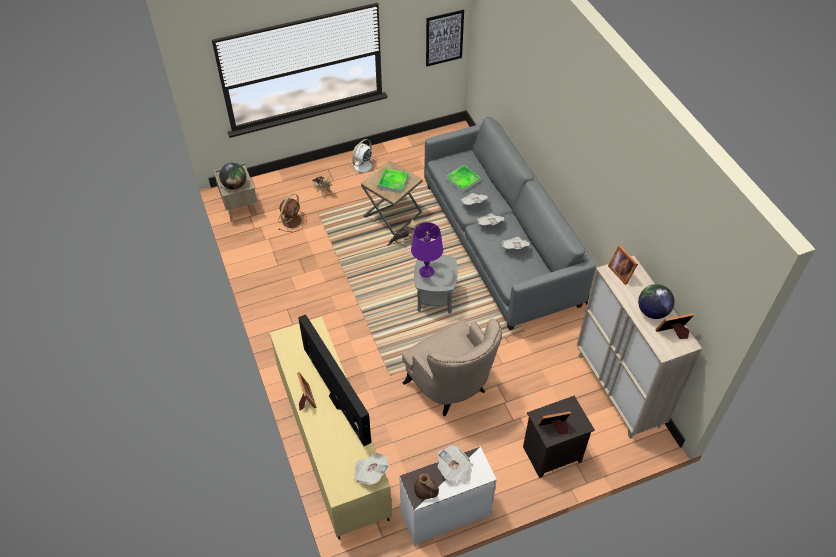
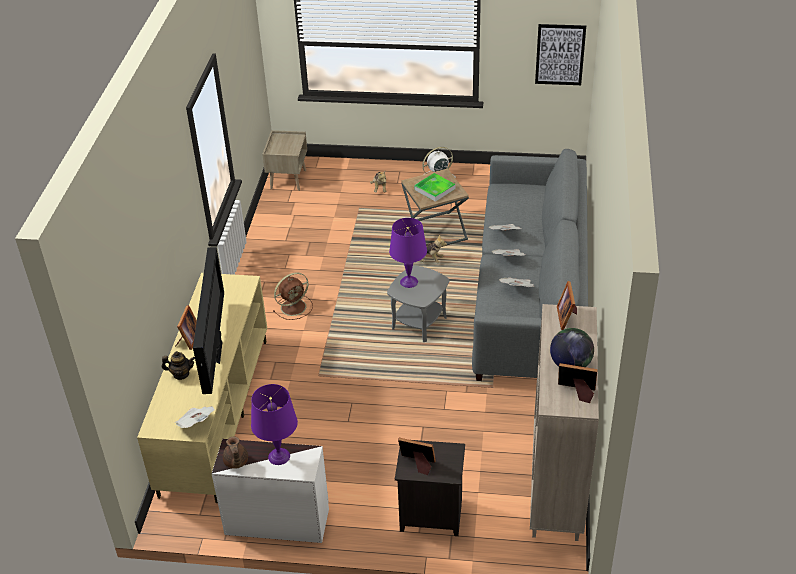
camera: 30 degrees right, 10 degrees down
(235, 185) = (282, 149): globe -> none
(292, 220) = (329, 206): brown fan -> brown fan (294, 307)
(324, 434) = (181, 374): none -> teapot
(451, 388) = (372, 410): beige armchair -> none
(455, 470) = (279, 456): newspaper -> purple table lamp
(463, 180) = (511, 209): tray -> none

